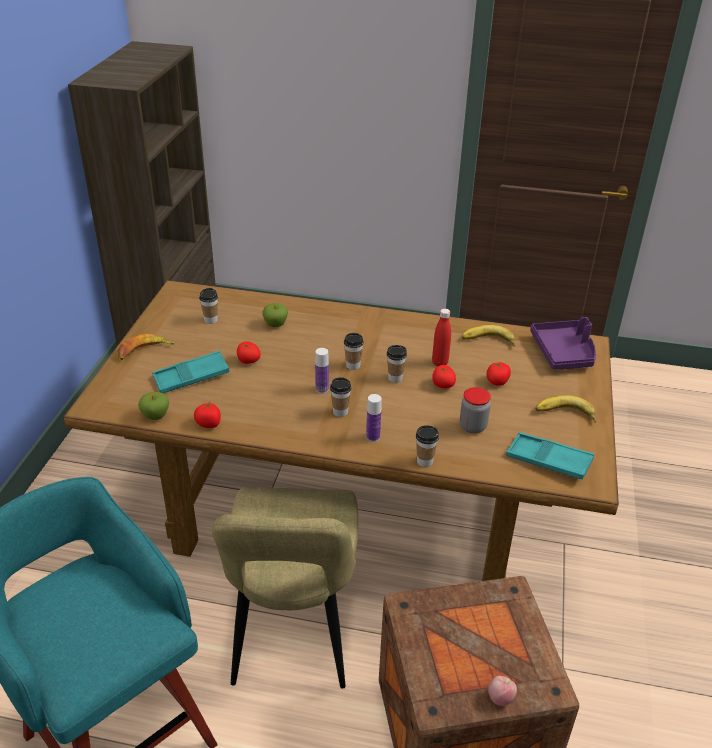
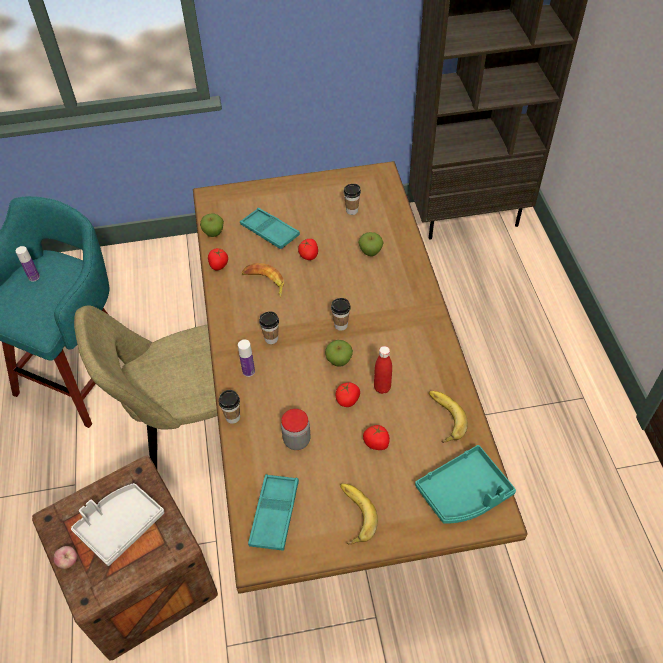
camera: 70 degrees right, 15 degrees up
(144, 351) = (288, 192): banana -> banana (264, 282)
(322, 389) = (296, 316): bottle -> bottle (34, 277)
(395, 378) = (339, 361): cup -> apple
(470, 637) = (120, 525): none -> grey tray
(564, 353) = (464, 493): purple tray -> turquoise tray

